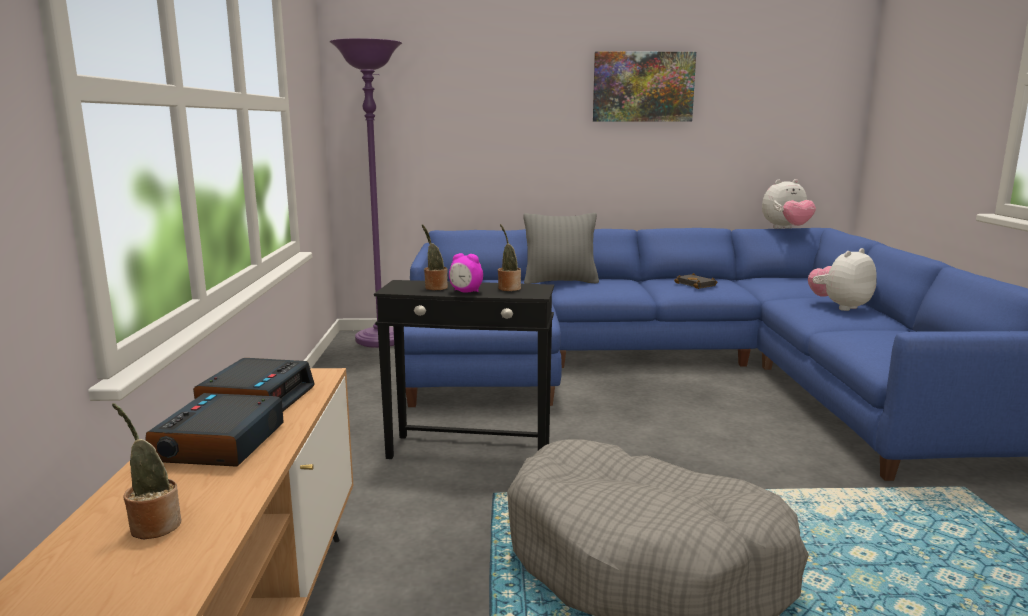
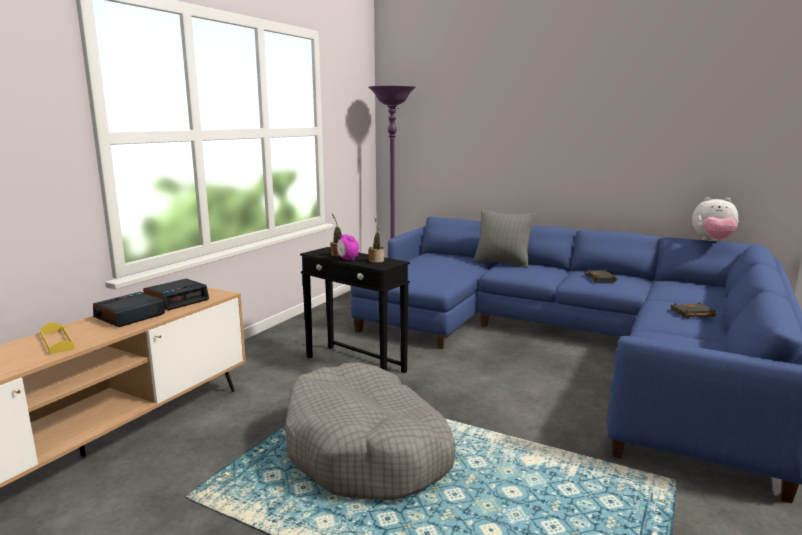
camera: 30 degrees right, 0 degrees up
(153, 525) = (57, 341): potted plant -> yellow tray
(643, 87) = (596, 115): picture -> none
(840, 307) = (692, 314): plush toy -> black book

